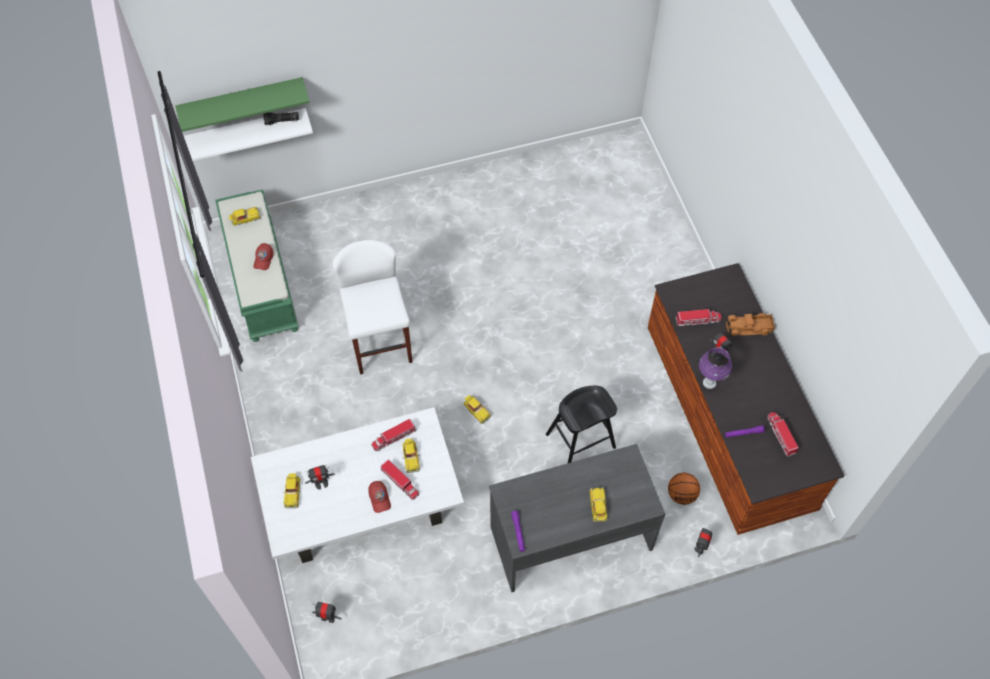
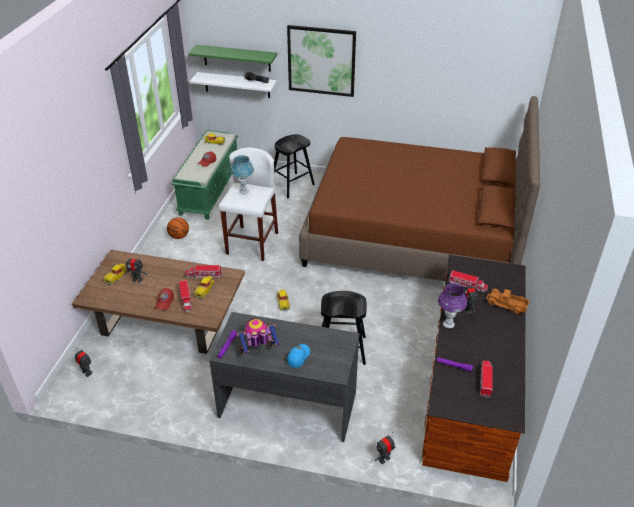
camera: 30 degrees right, 20 degrees down
(362, 225) = (292, 185): none -> black stool
(363, 500) = (168, 319): white coffee table -> brown coffee table
(367, 300) = (244, 192): none -> blue table lamp
(368, 66) = (321, 61): none -> picture
(554, 521) = (258, 352): none -> toy robot
(557, 239) = (413, 235): none -> brown bed
(598, 506) = (298, 357): toy car -> blue cap
(681, 494) = (394, 416): basketball -> basketball (179, 236)

